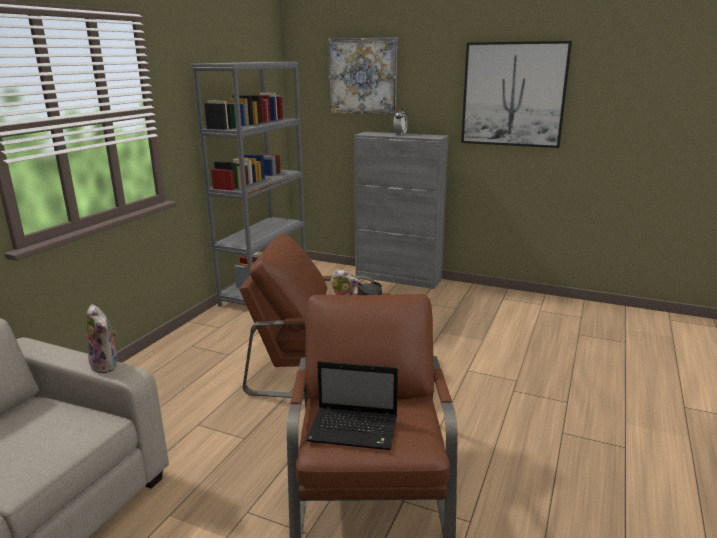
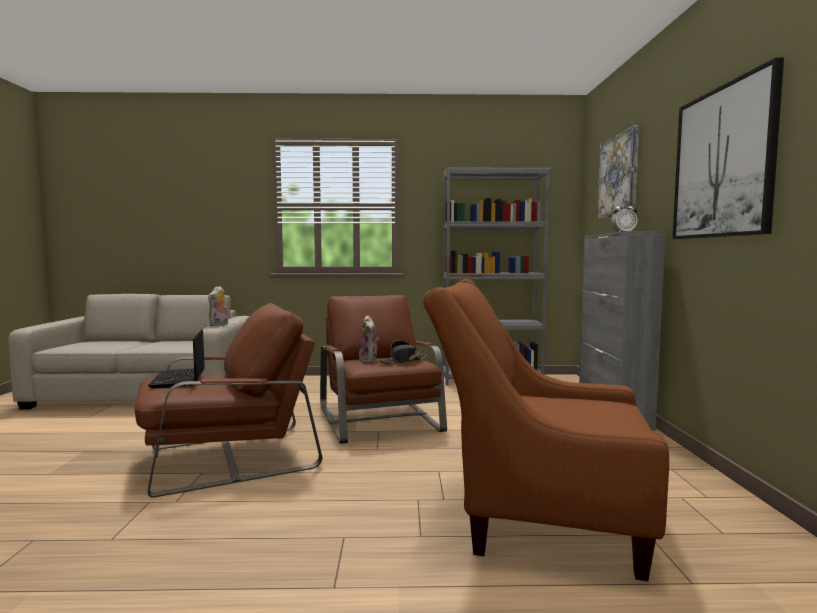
camera: 65 degrees right, 15 degrees down
(551, 356) = (537, 516): none -> brown armchair

